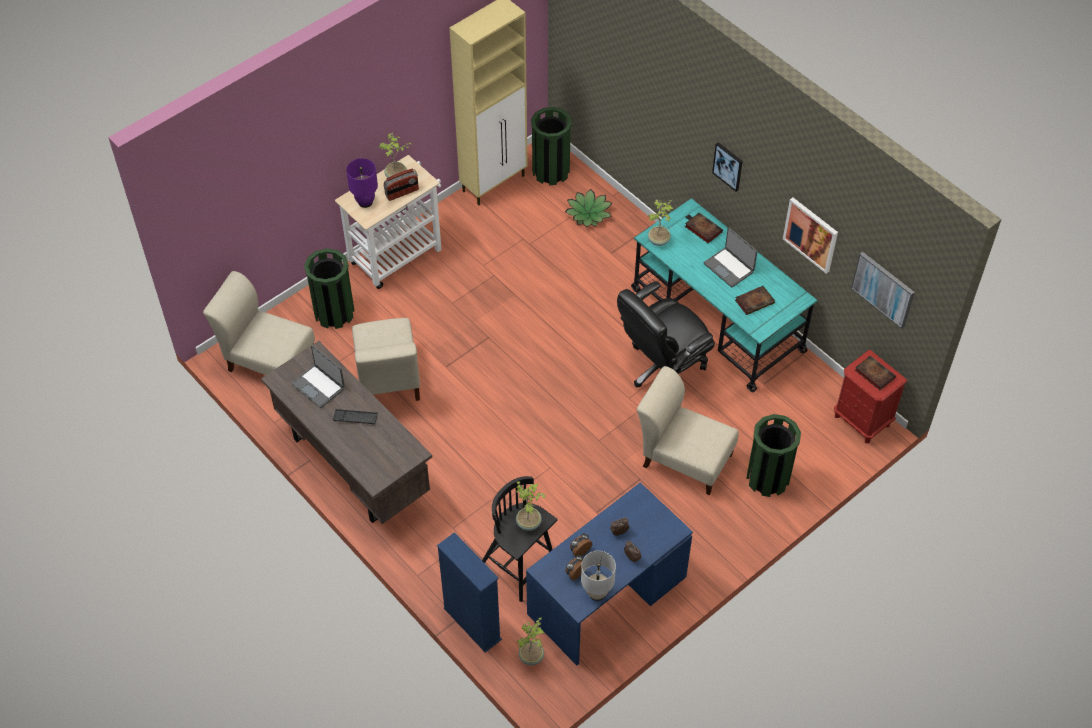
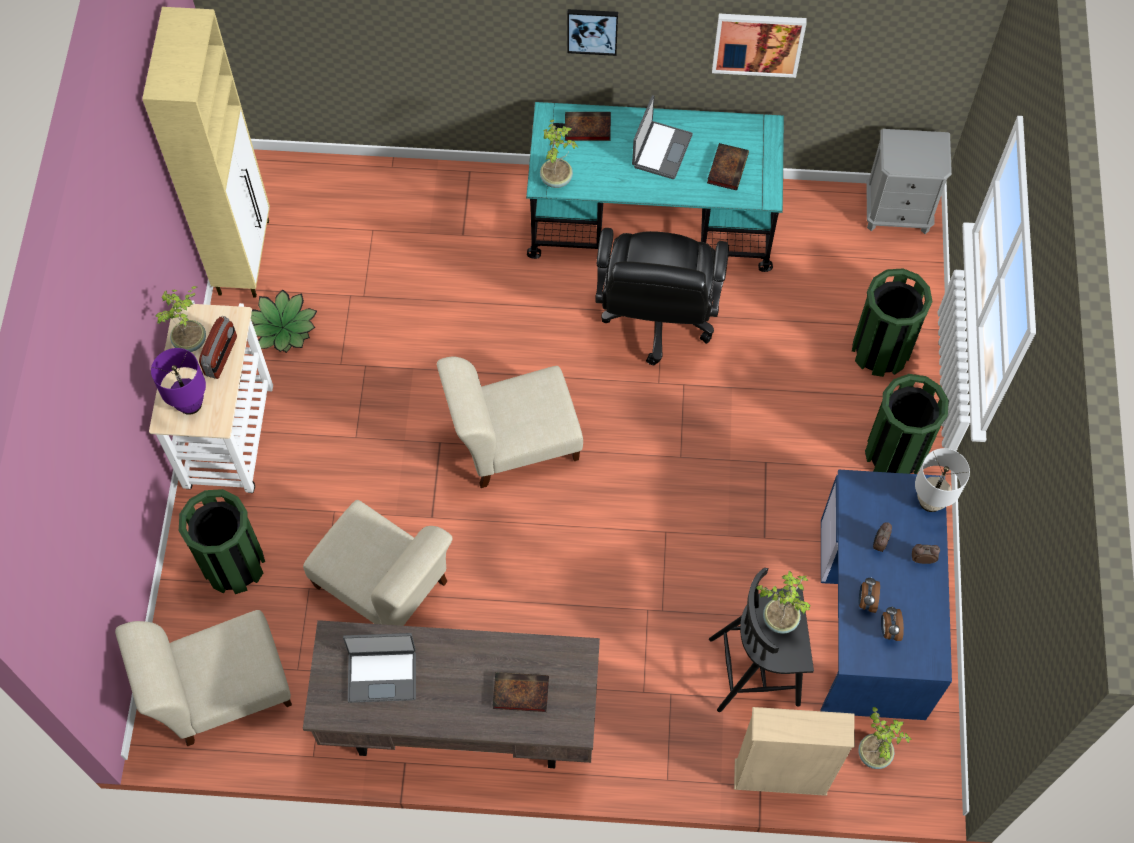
camera: 45 degrees left, 10 degrees up
(355, 417) = (467, 673): keyboard -> none
(472, 624) = (780, 777): blue bookcase -> beige bookcase
(551, 171) = (293, 192): green trash can -> green trash can (895, 453)
(589, 213) = (389, 208): potted plant -> potted plant (283, 327)
(597, 593) = (933, 631): white table lamp -> white table lamp (931, 501)
(684, 458) = (782, 401): beige chair -> beige chair (513, 442)
(729, 267) = (660, 150): laptop -> laptop turned 75 degrees counterclockwise
(862, 420) = (897, 212): red nightstand -> grey nightstand
(873, 374) = (914, 152): book -> book (519, 693)
(883, 289) = (894, 48): picture -> none

